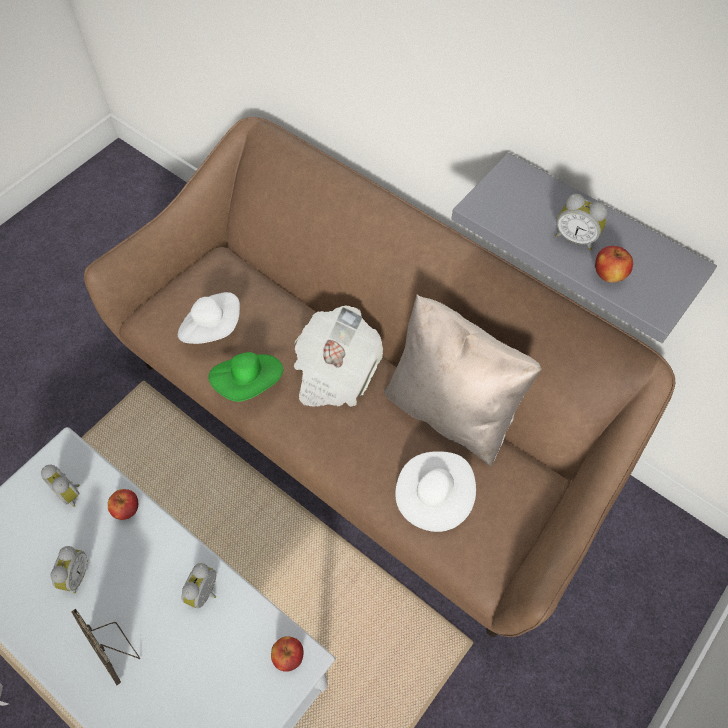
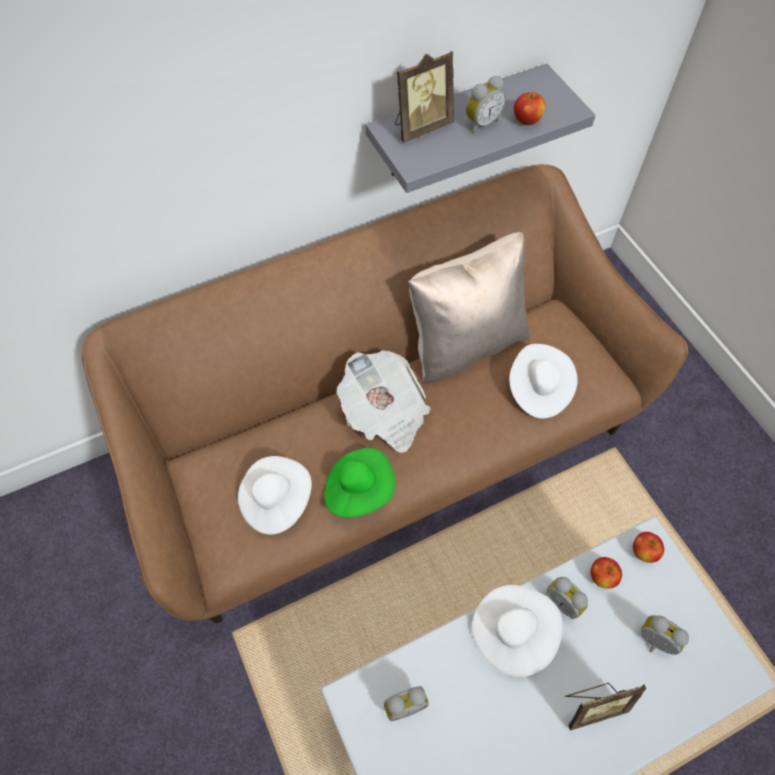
camera: 65 degrees left, 0 degrees up
(75, 575) = (501, 725): alarm clock -> alarm clock (654, 642)
(127, 509) = (449, 650): apple -> apple (602, 577)
(159, 557) = (512, 633): none -> white hat
(534, 193) = (421, 127): none -> picture frame

